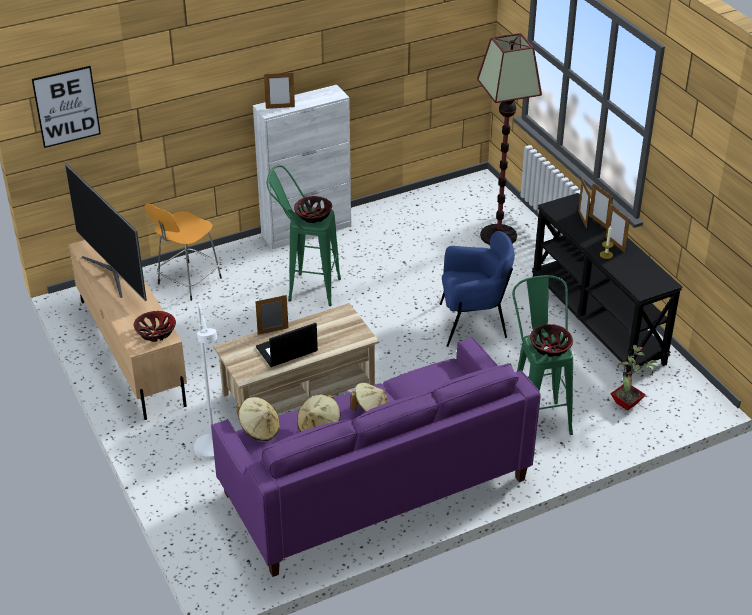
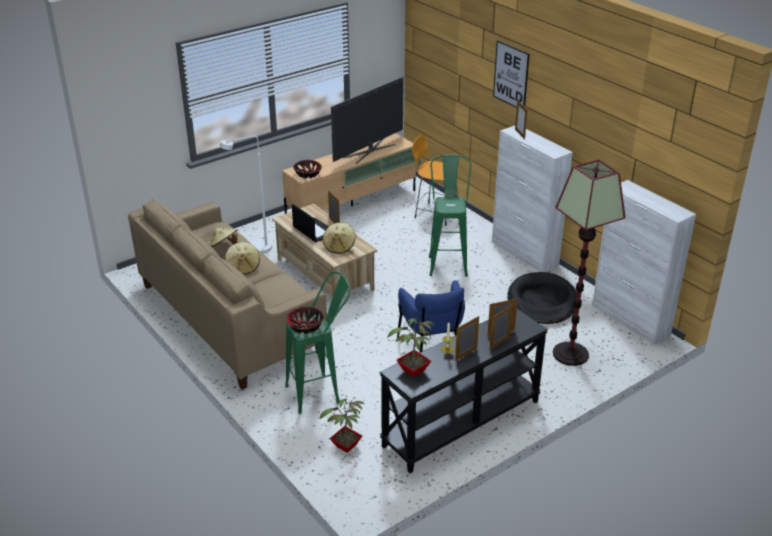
camera: 80 degrees right, 5 degrees down
(66, 106) = (426, 45): picture -> picture (511, 75)
(259, 429) = (221, 226): beige hat -> beige hat (339, 246)
(313, 216) = (451, 204): bowl -> none
(374, 486) = (229, 317): purple sofa -> beige sofa
(405, 236) = (542, 302): none -> black dog bed
(450, 189) = (630, 320): none -> white cabinet
(640, 280) = (412, 371): none -> potted plant

